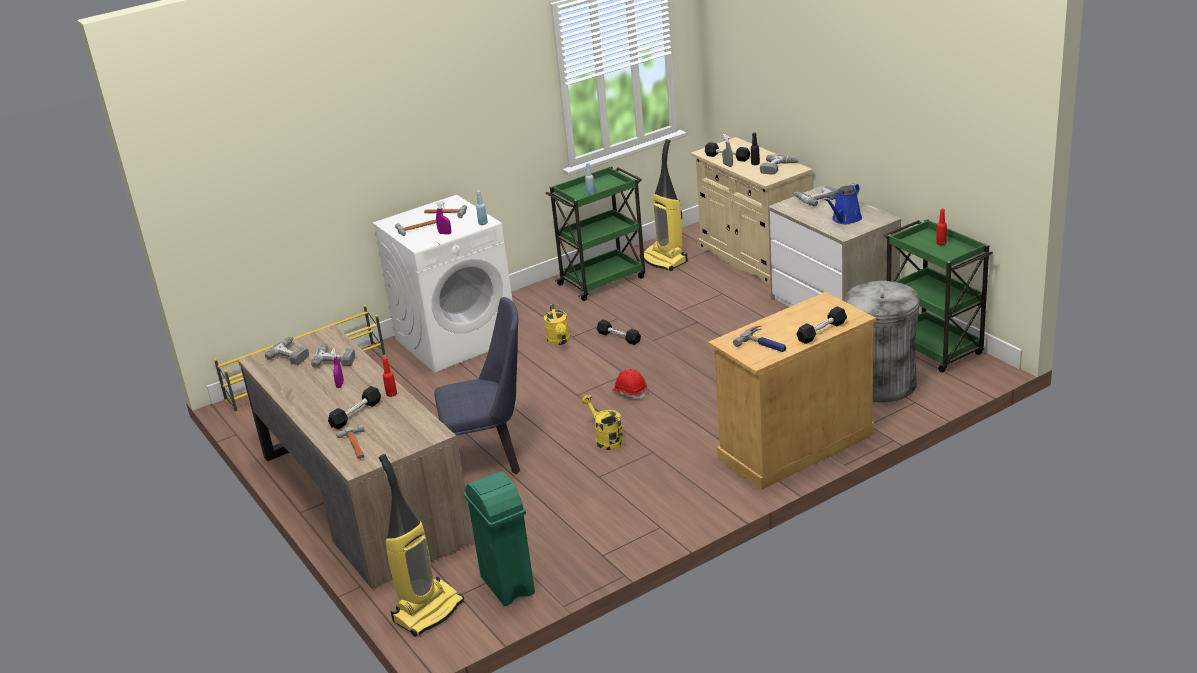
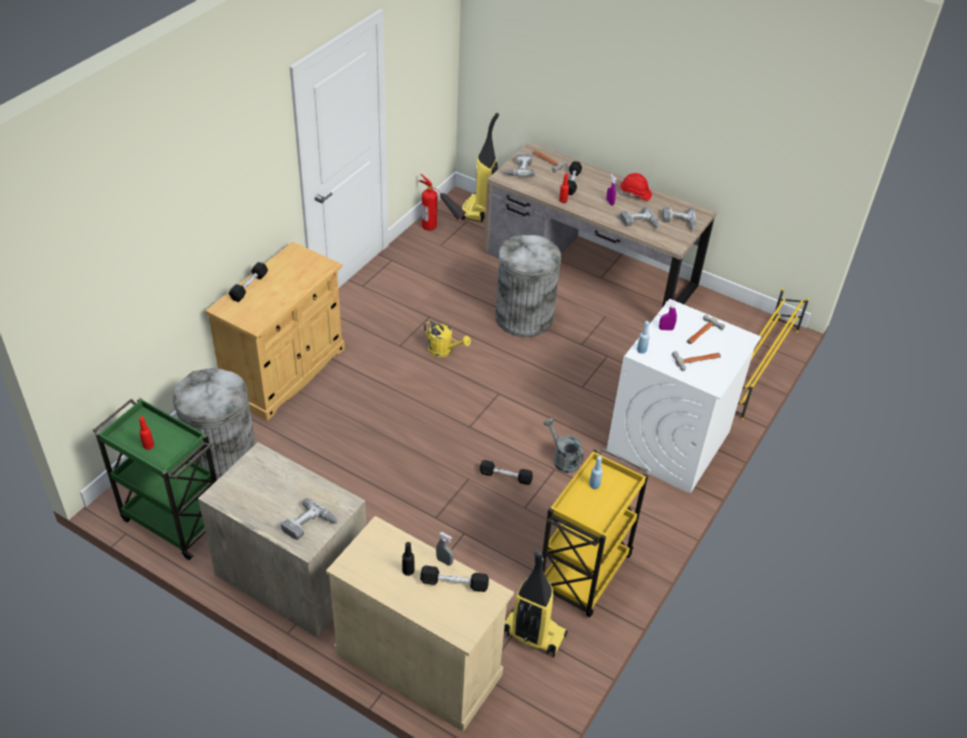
camera: 150 degrees right, 15 degrees up
(491, 458) = (523, 317): blue chair -> grey trash can
(507, 586) = (440, 231): green trash can -> fire extinguisher
(559, 341) = (562, 459): yellow watering can -> grey watering can
(603, 280) = (583, 575): green cart -> yellow cart
(630, 392) = (452, 405): red hard hat -> red hard hat (635, 194)
(765, 344) = (293, 267): hammer -> none
(778, 168) = (371, 563): power drill -> power drill (518, 169)
(845, 219) = (264, 485): blue watering can -> none

